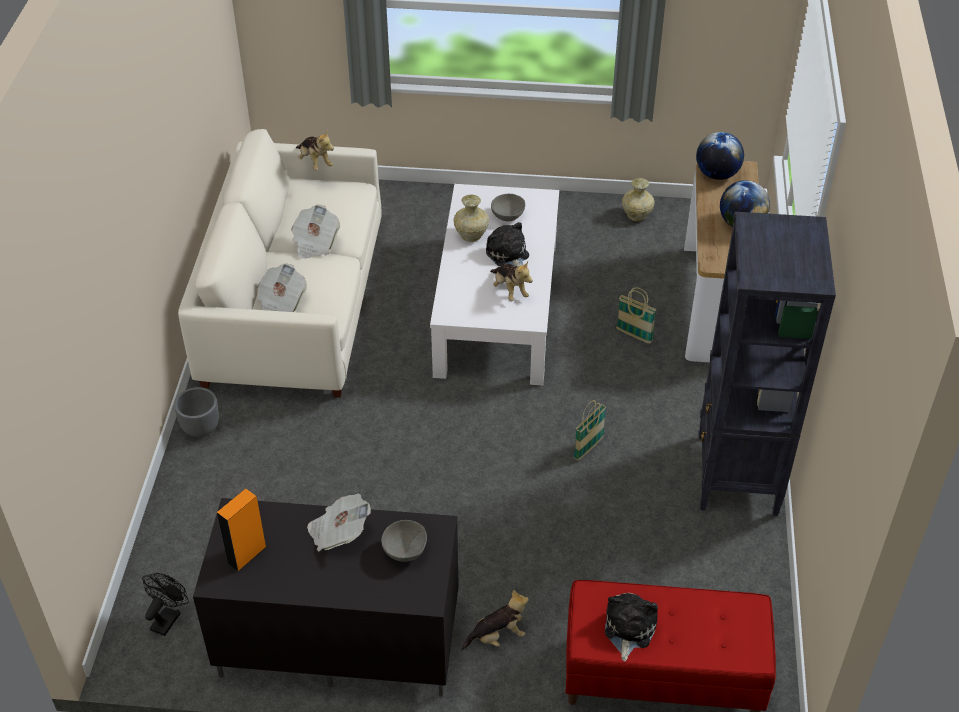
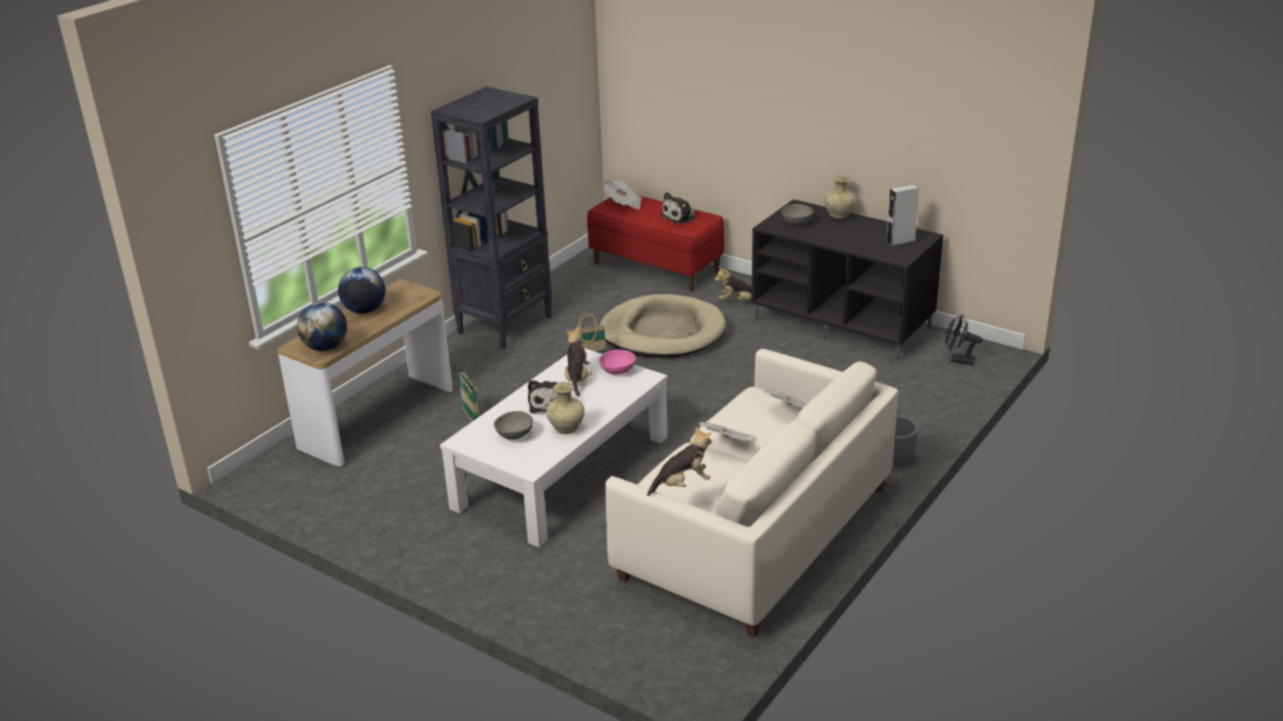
camera: 150 degrees left, 15 degrees down
(168, 617) = (958, 360): black fan -> black fan turned 60 degrees clockwise
(247, 555) = (900, 241): orange speaker -> grey speaker
(315, 162) = (682, 484): plush toy -> plush toy turned 75 degrees clockwise
(339, 532) = (834, 237): newspaper -> newspaper (624, 204)
(479, 312) = (618, 371): none -> pink bowl
(548, 532) = (662, 333): none -> beige dog bed
(636, 215) = (341, 509): beige vase -> beige vase (838, 216)

